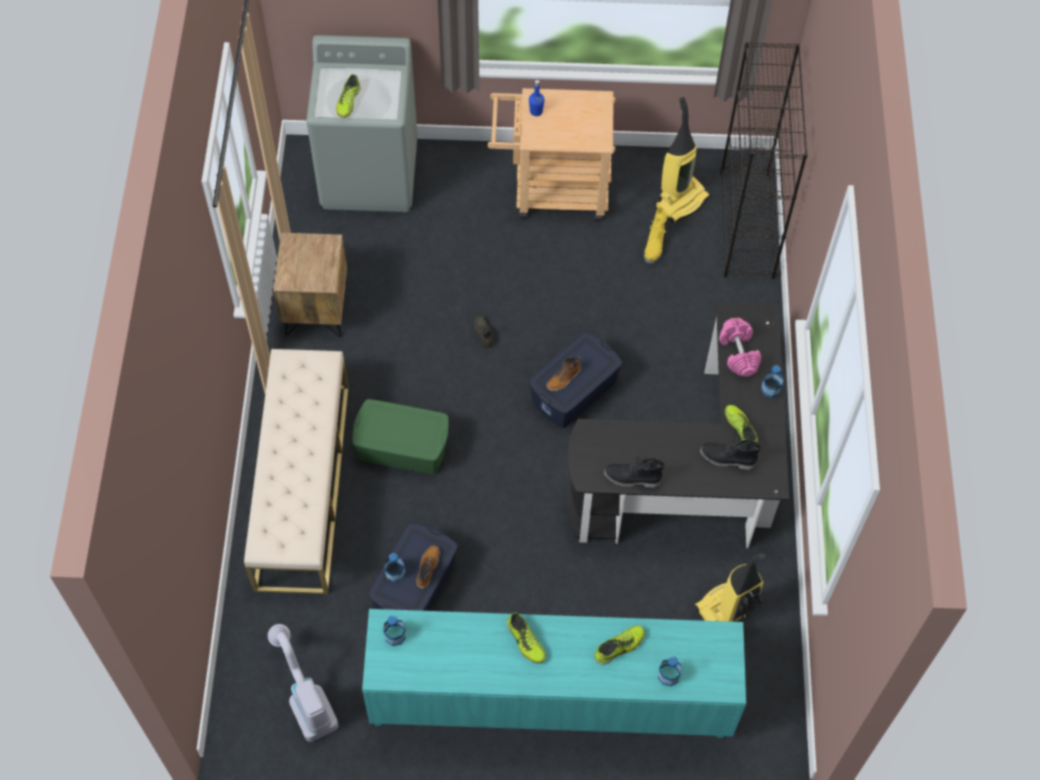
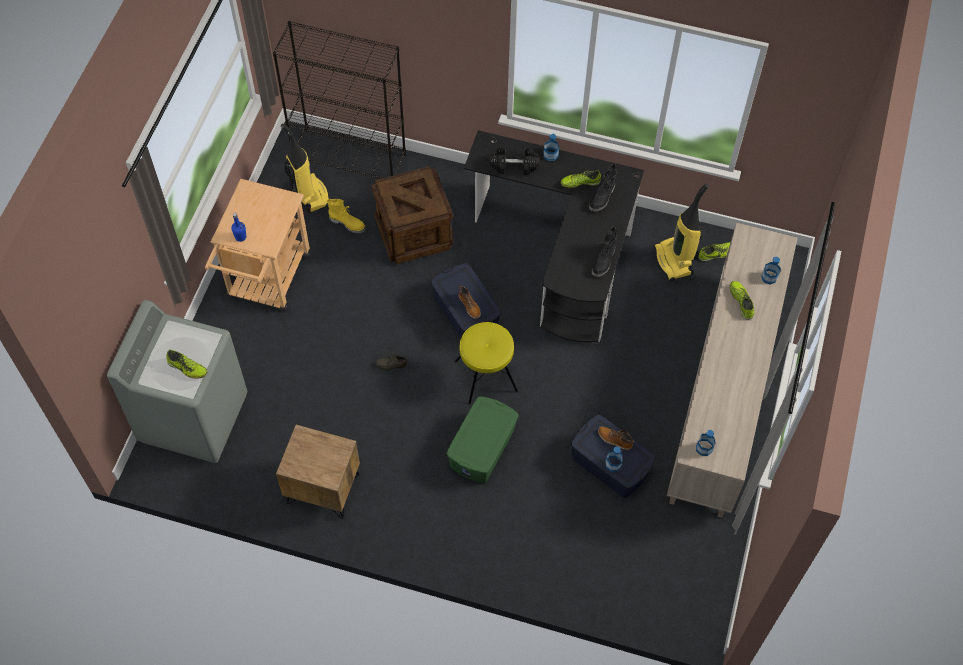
camera: 75 degrees left, 0 degrees up
(302, 485) = (497, 532): beige bench -> none
(305, 697) = (688, 564): vacuum cleaner -> none
(495, 430) = (485, 376): none -> yellow stool
(525, 641) = (726, 360): shoe -> shoe (716, 254)
(551, 700) = (724, 391): turquoise cabinet -> beige cabinet
(666, 314) = (414, 232): none -> crate
(738, 353) = (513, 166): pink dumbbell -> black dumbbell

